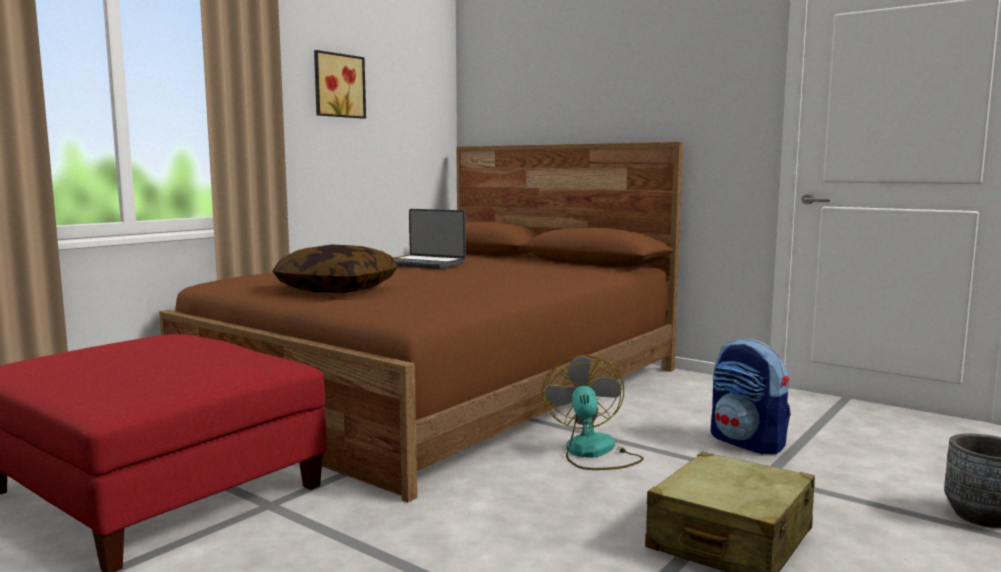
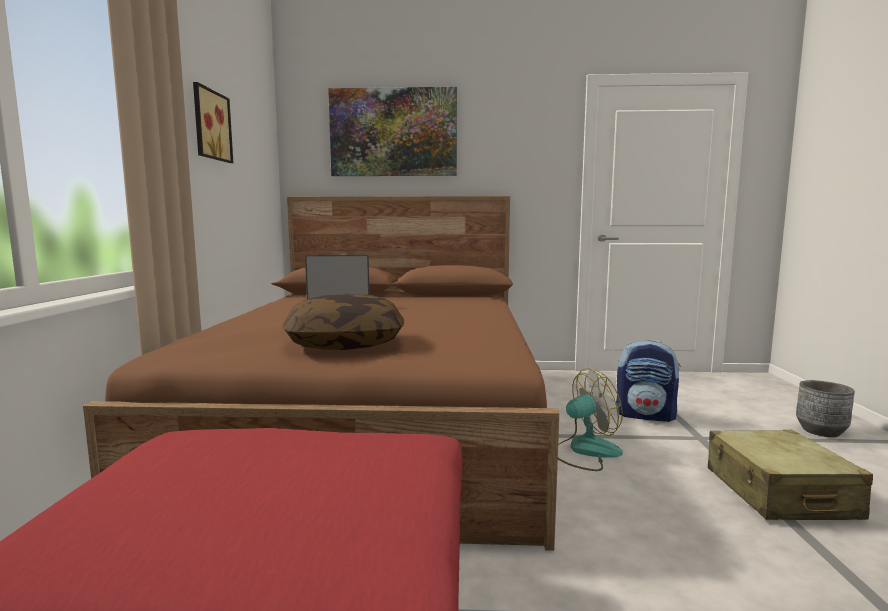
camera: 35 degrees left, 0 degrees up
(560, 69) = (393, 132): none -> picture
(593, 453) = (584, 451): fan -> fan turned 105 degrees clockwise

